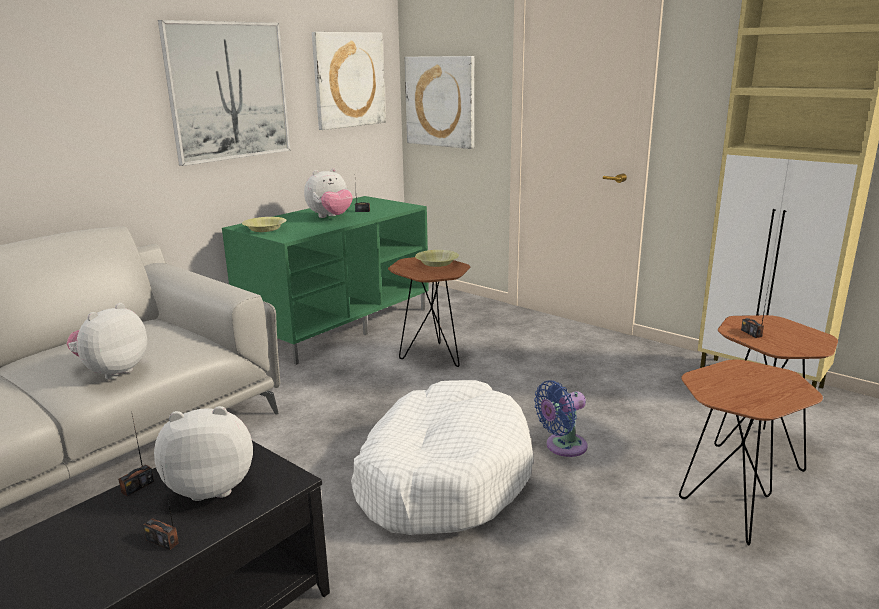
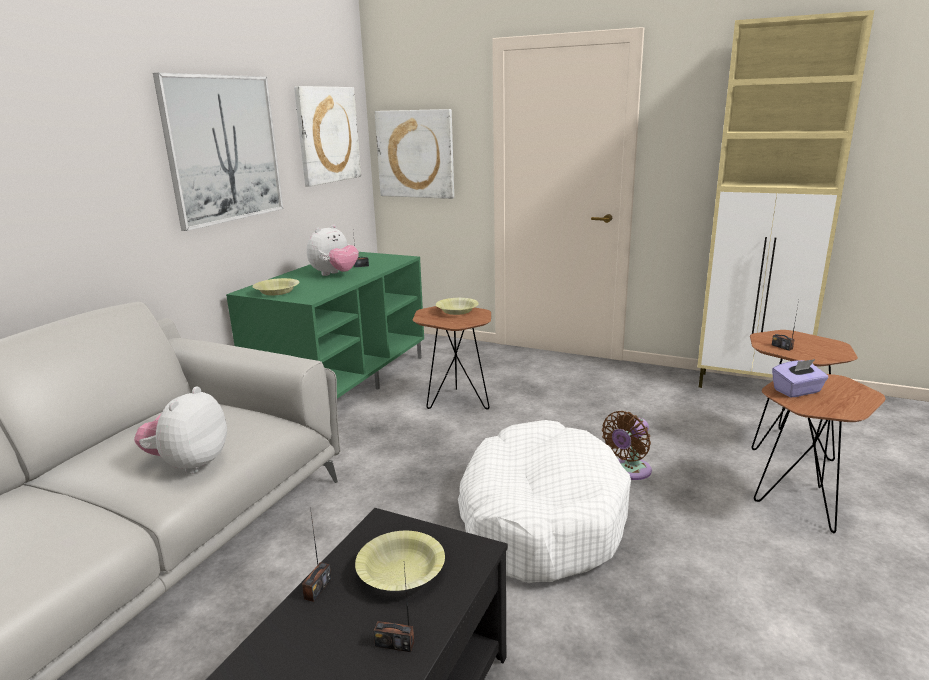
camera: 15 degrees left, 0 degrees up
(212, 487) = (401, 572): plush toy -> yellow bowl
(562, 447) = (629, 471): blue fan -> brown fan
(721, 380) = (797, 391): none -> purple tissue box

